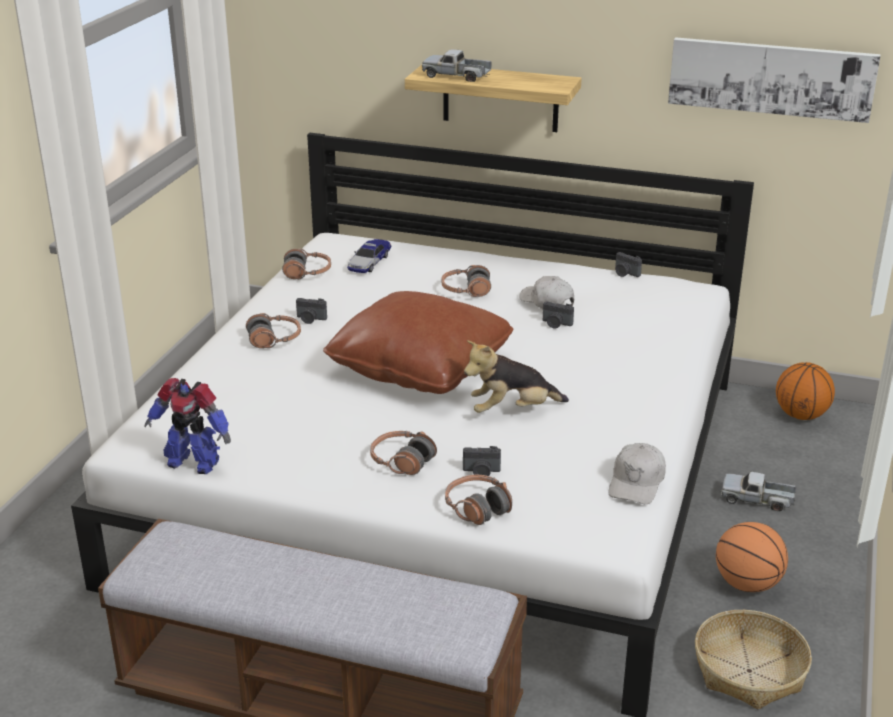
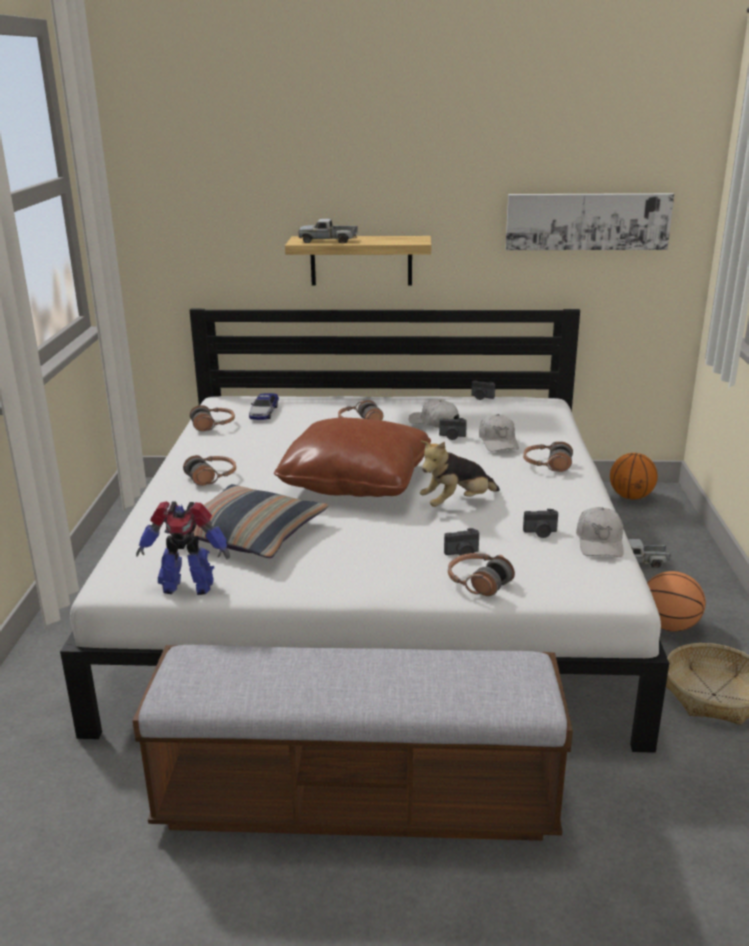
camera: 15 degrees left, 5 degrees down
(280, 414) = (250, 535): none -> pillow
(310, 319) = (236, 458): camera -> camera (540, 533)
(402, 461) = (386, 556): headphones -> headphones (547, 465)
(604, 338) = (498, 442): none -> white cap

